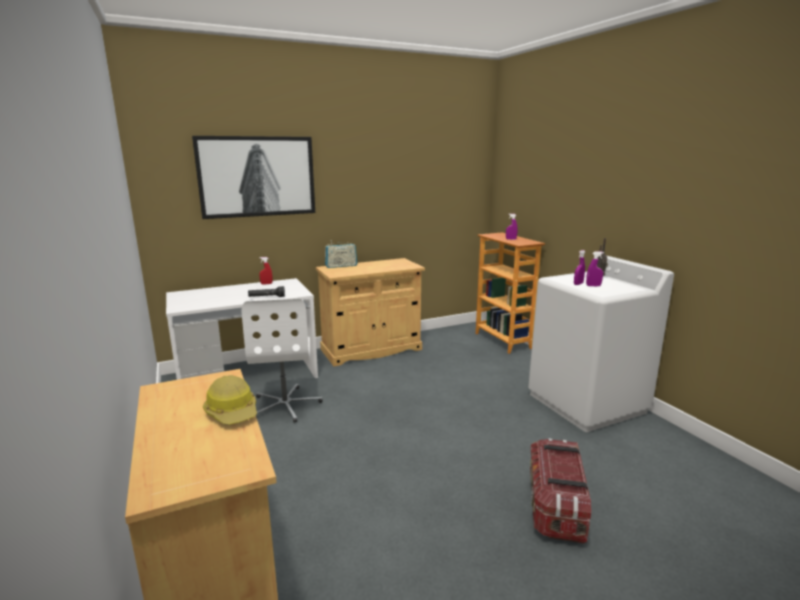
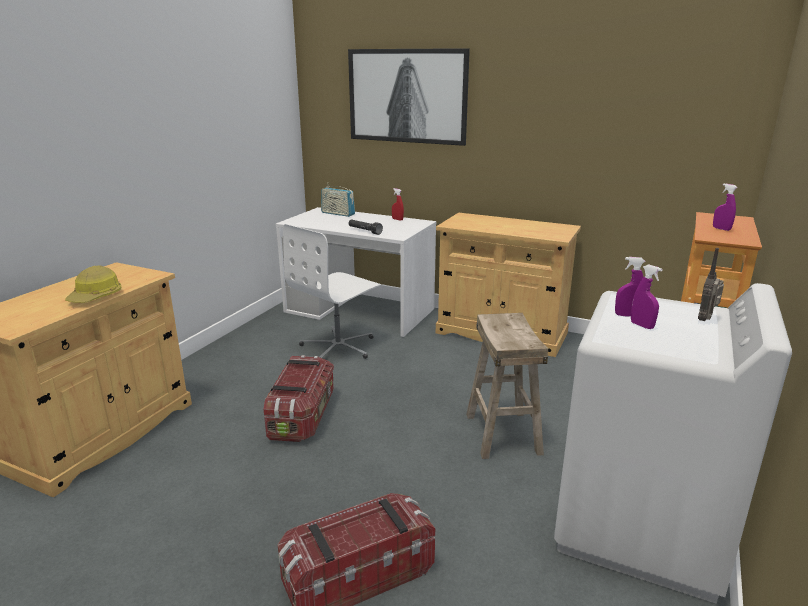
camera: 50 degrees right, 5 degrees up
(341, 266) = (483, 217): radio -> radio (338, 214)
(356, 457) = (303, 415): none -> storage box
(473, 399) = (502, 433): none -> beige stool

